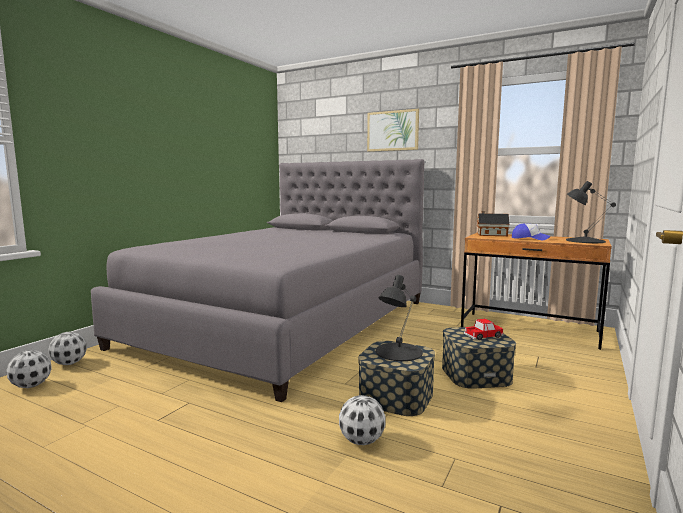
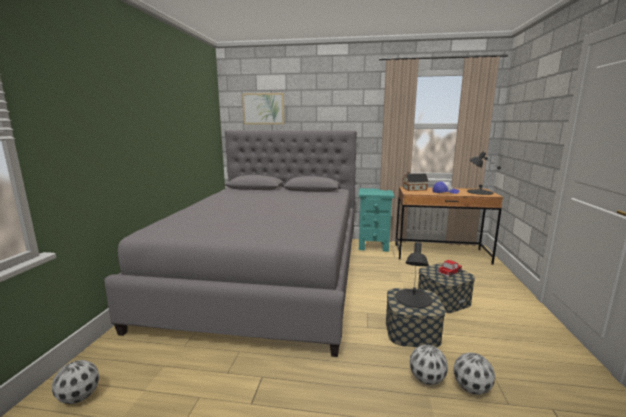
camera: 20 degrees left, 5 degrees up
(69, 363) = (98, 359): football -> football (470, 388)
(392, 131) = (328, 106): picture -> picture (263, 109)
(441, 311) = (373, 245): none -> turquoise nightstand

